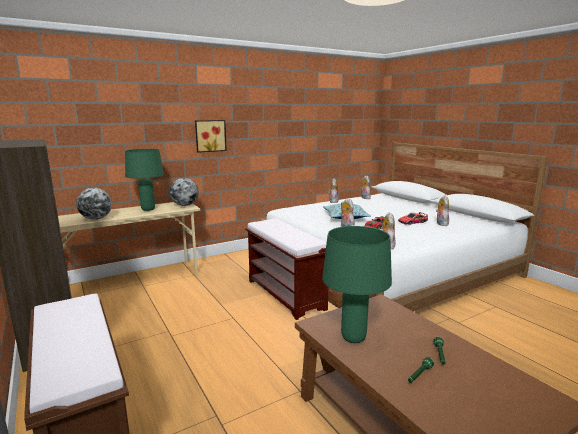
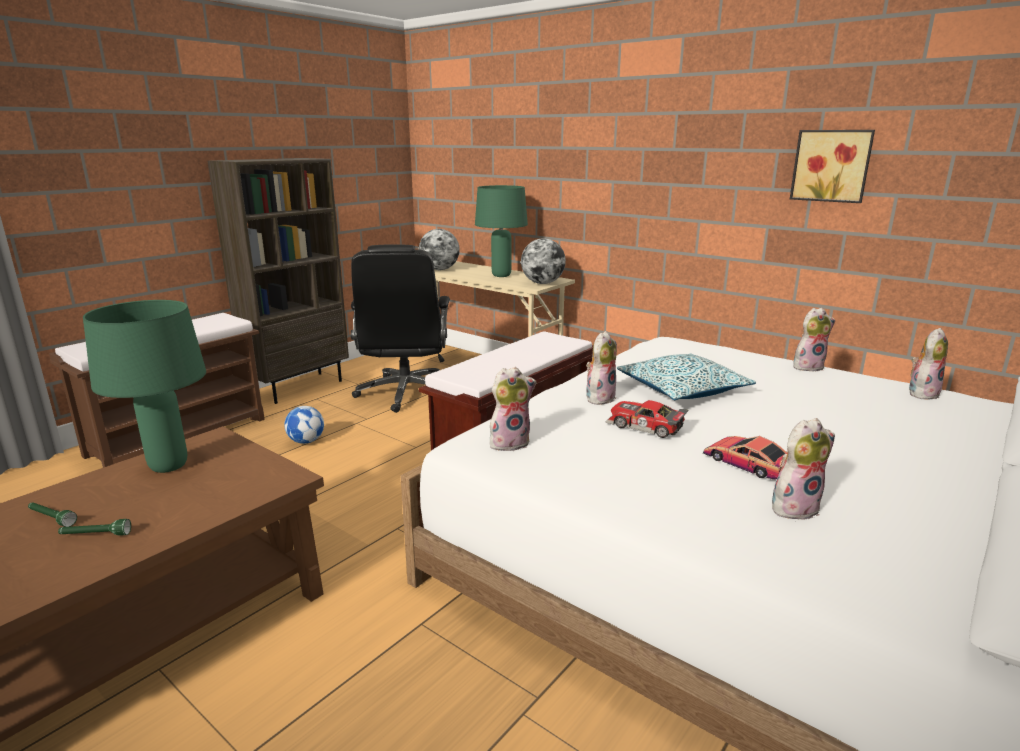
camera: 70 degrees right, 5 degrees up
(141, 311) = (405, 393): none -> black office chair
(181, 360) = (306, 441): none -> football
(210, 136) = (627, 174): picture -> picture (831, 166)

